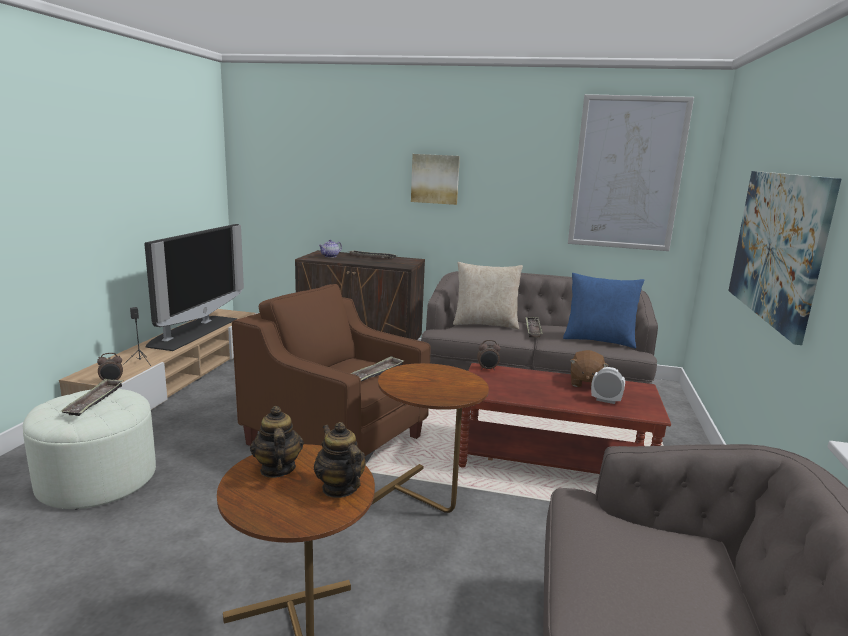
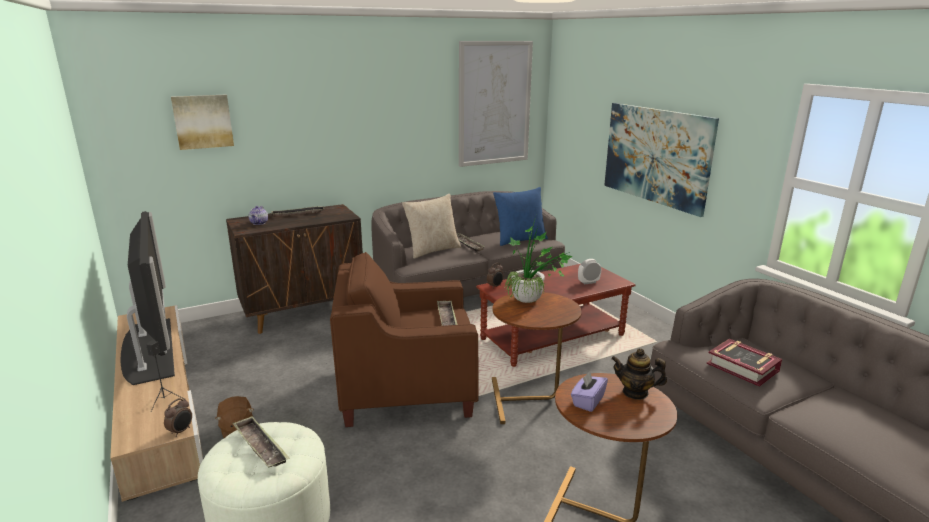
camera: 40 degrees left, 5 degrees up
(277, 469) = (587, 401): teapot -> purple tissue box
(435, 179) = (341, 126): picture -> picture (203, 121)
(440, 377) = (532, 302): none -> potted plant
(585, 383) = (560, 274): brown plush toy -> brown plush toy (236, 428)
(621, 565) = (742, 367): none -> book

